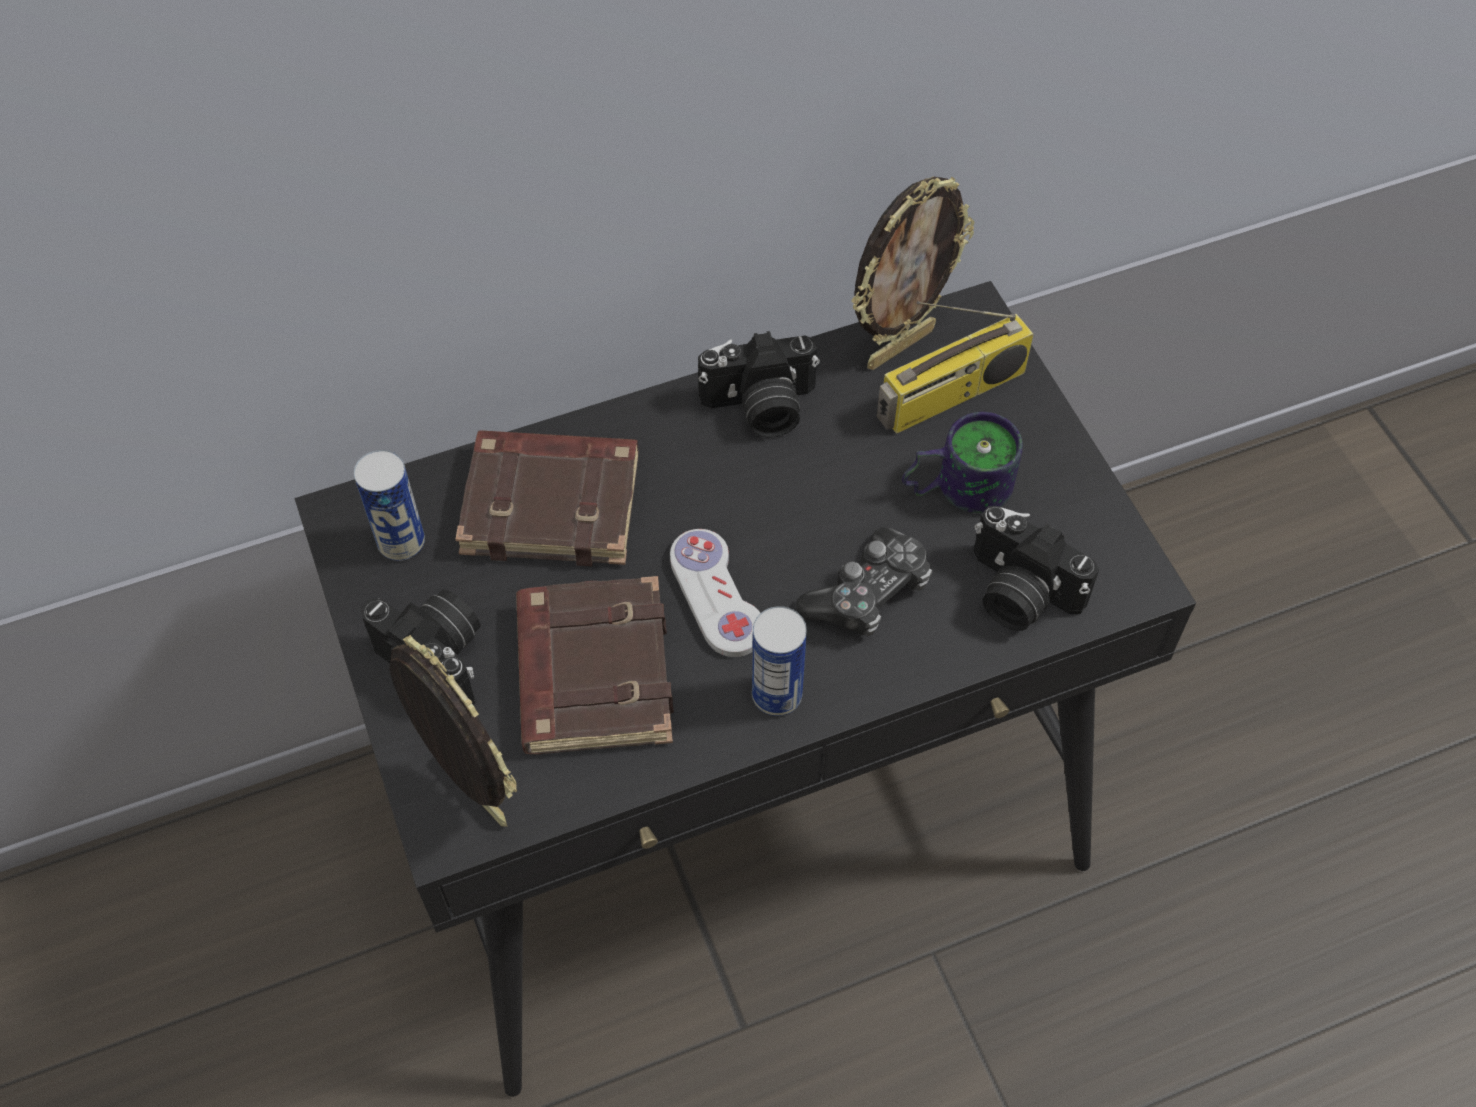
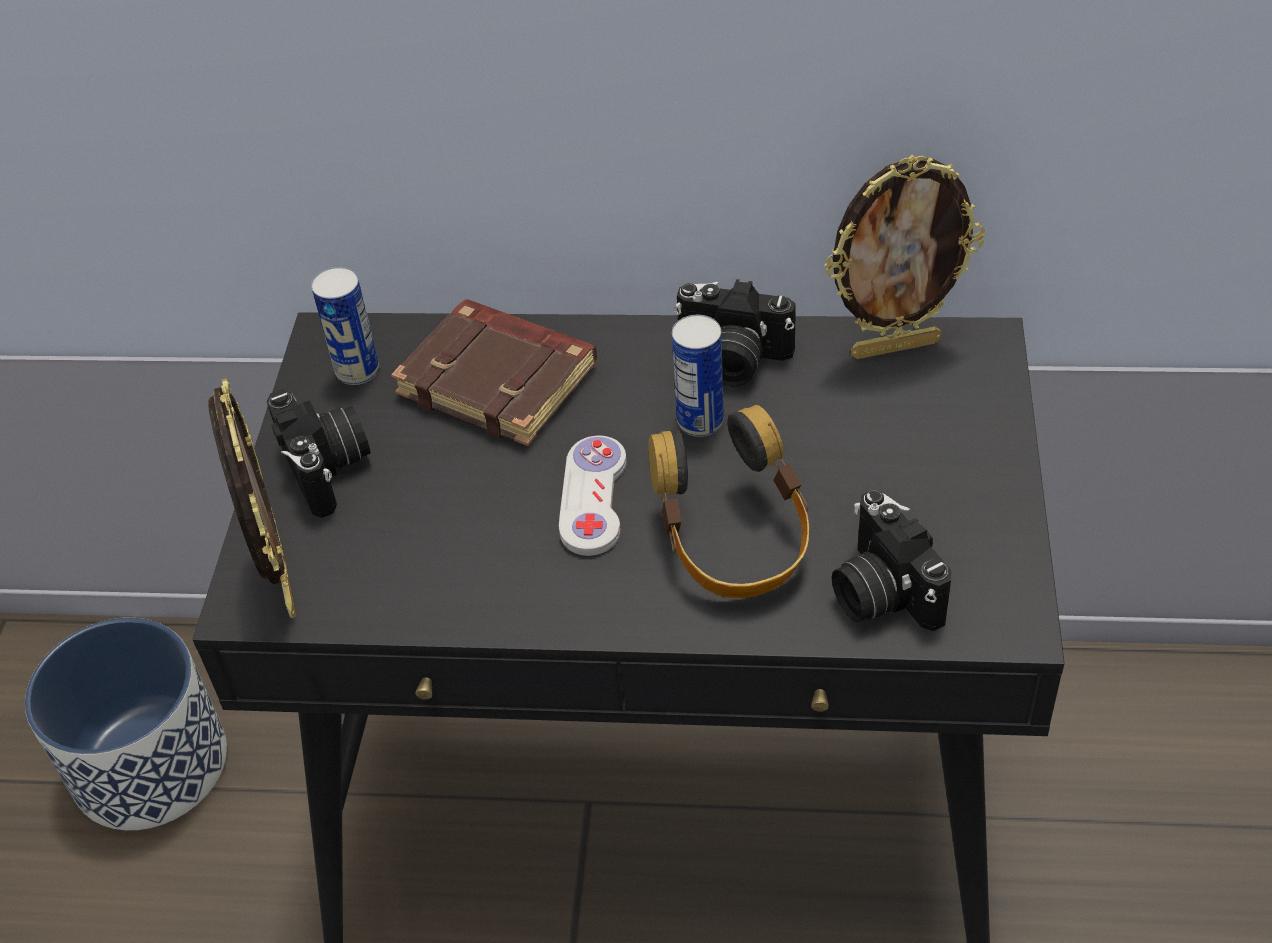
camera: 30 degrees right, 10 degrees down
(212, 983) = (150, 765): none -> planter
(591, 672) = (445, 522): brown book -> none
(777, 695) = (594, 599): can -> can (700, 421)
(868, 594) = (733, 543): game controller -> headphones
(950, 396) = (919, 402): radio -> none
(955, 484) = (877, 478): mug -> none

